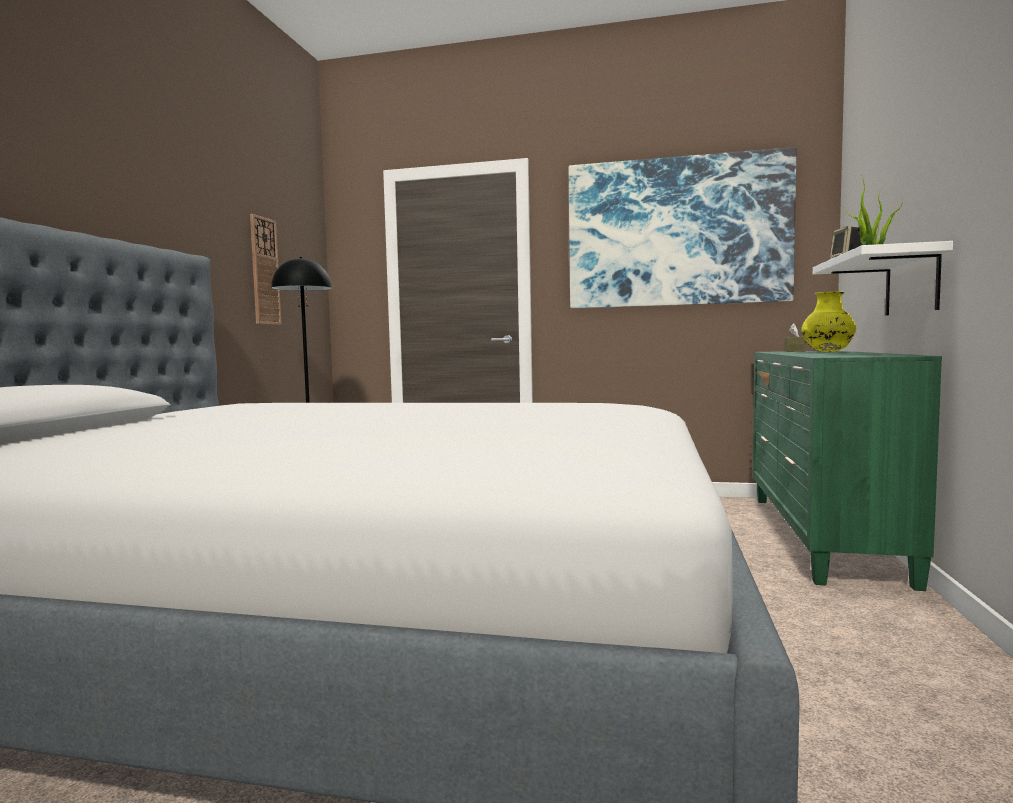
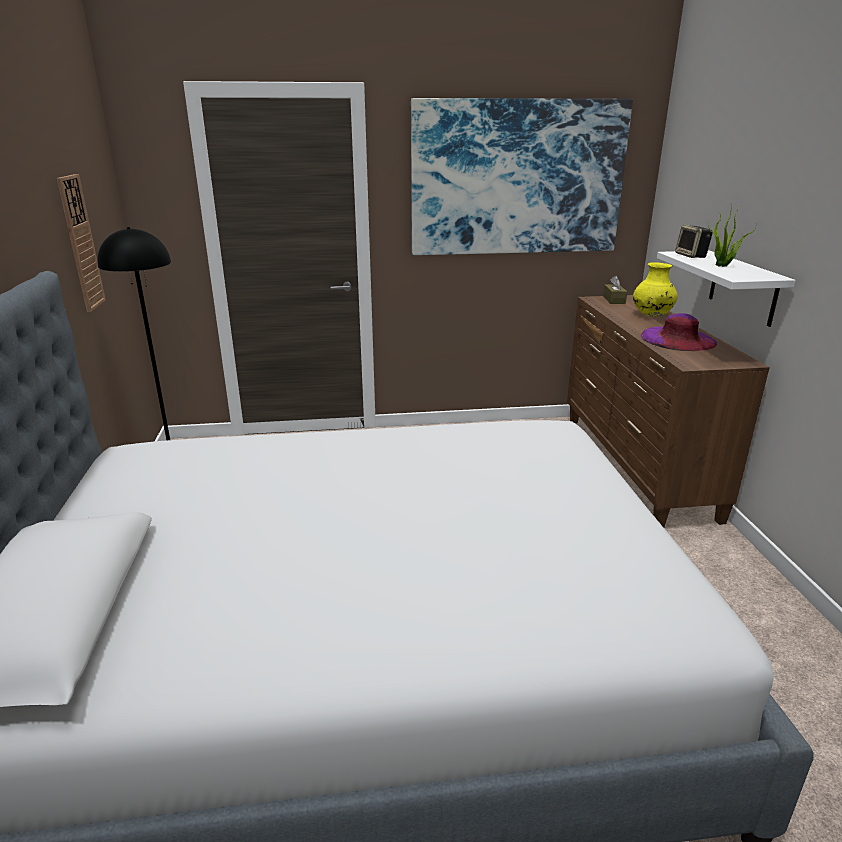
camera: 20 degrees left, 20 degrees up
(821, 536) = (635, 465): green dresser -> brown dresser
(839, 354) = (678, 339): none -> purple hat

